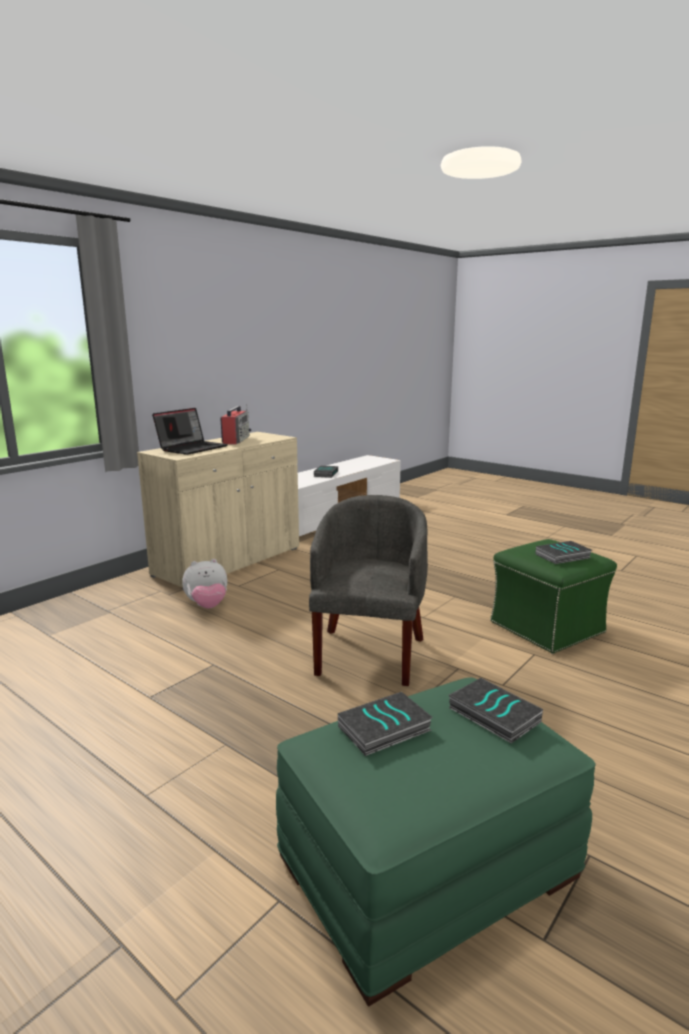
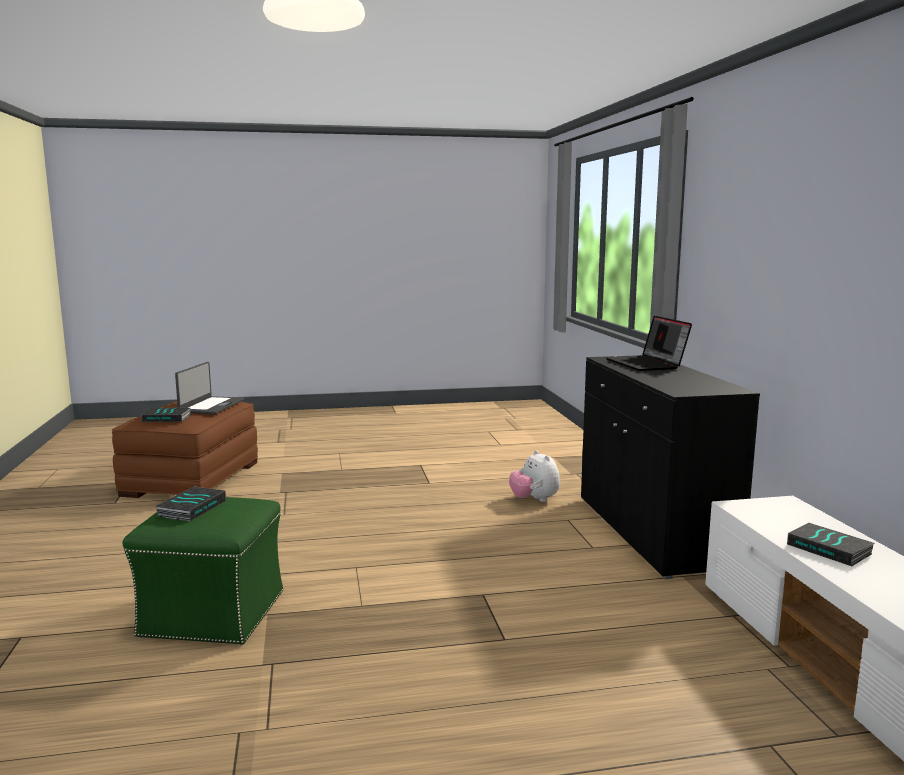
camera: 130 degrees right, 5 degrees down
(207, 606) = (534, 500): plush toy -> plush toy turned 45 degrees counterclockwise
(229, 562) = (652, 532): beige cabinet -> black cabinet
(236, 440) = (684, 378): radio -> none
(369, 653) = (347, 524): grey armchair -> none
(384, 730) = (211, 406): book -> laptop
(426, 867) = (192, 478): green ottoman -> brown ottoman

